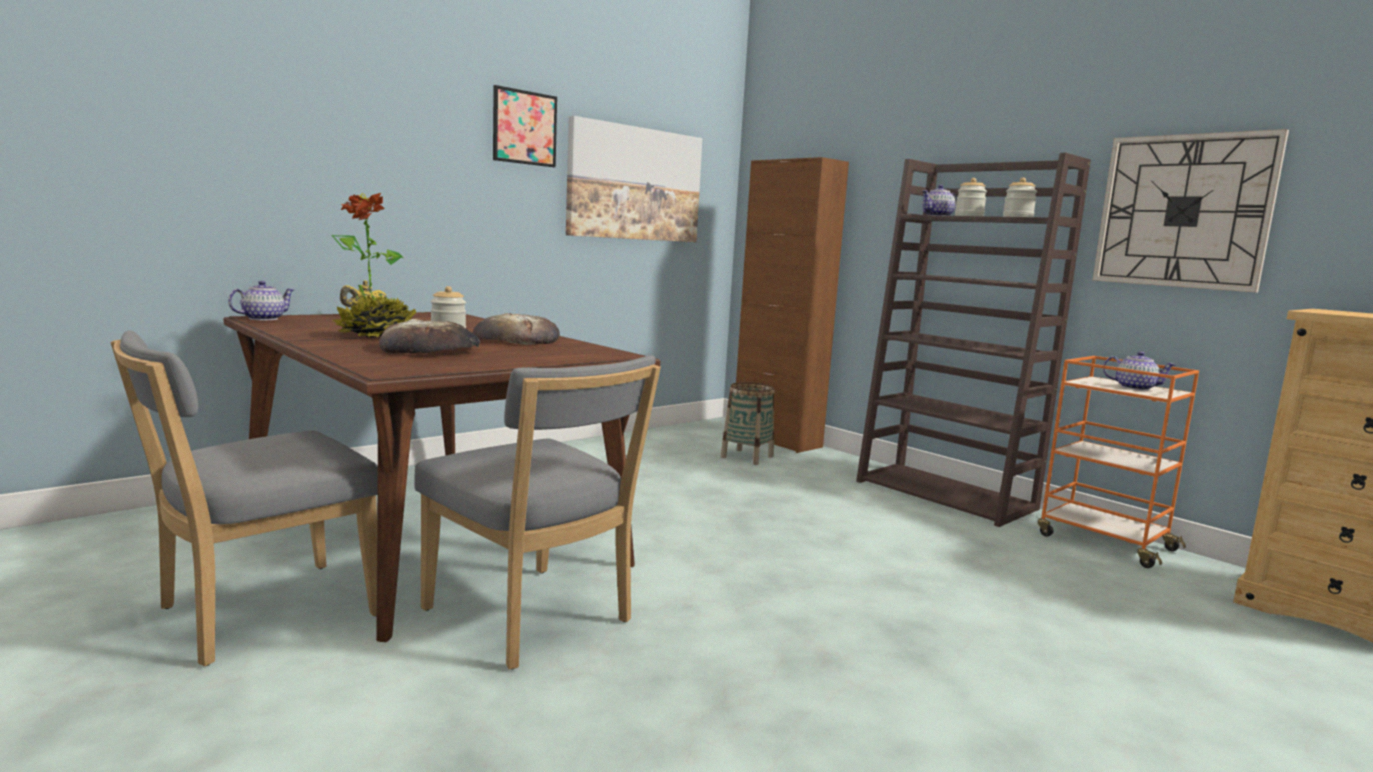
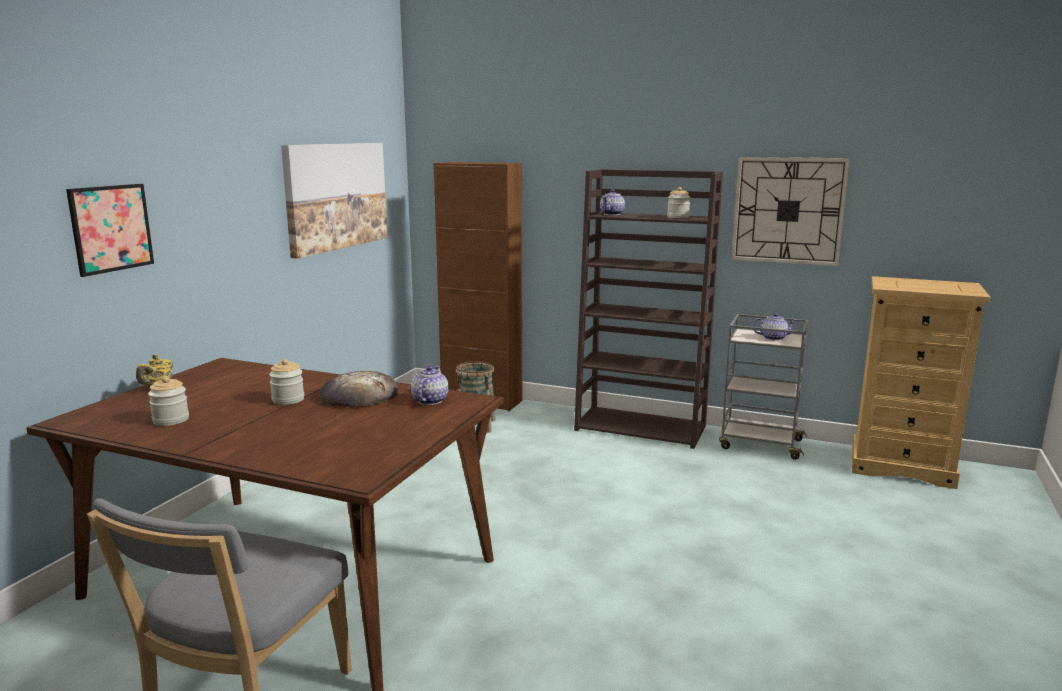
camera: 25 degrees left, 5 degrees up
(262, 318) = (78, 421): teapot -> teapot (429, 401)
(376, 336) = (242, 423): potted plant -> none
(430, 349) = (327, 433): bread -> none
(524, 127) = (248, 164): picture -> picture (111, 228)
(533, 619) = (469, 632): grey chair -> none
(969, 216) = (640, 216): jar -> jar (171, 420)
(1103, 542) = (759, 444): orange cart -> grey cart

